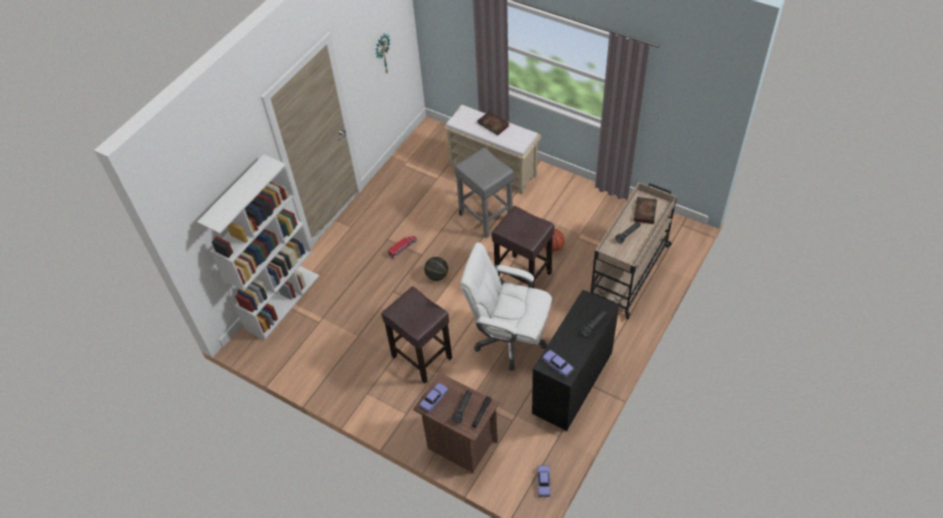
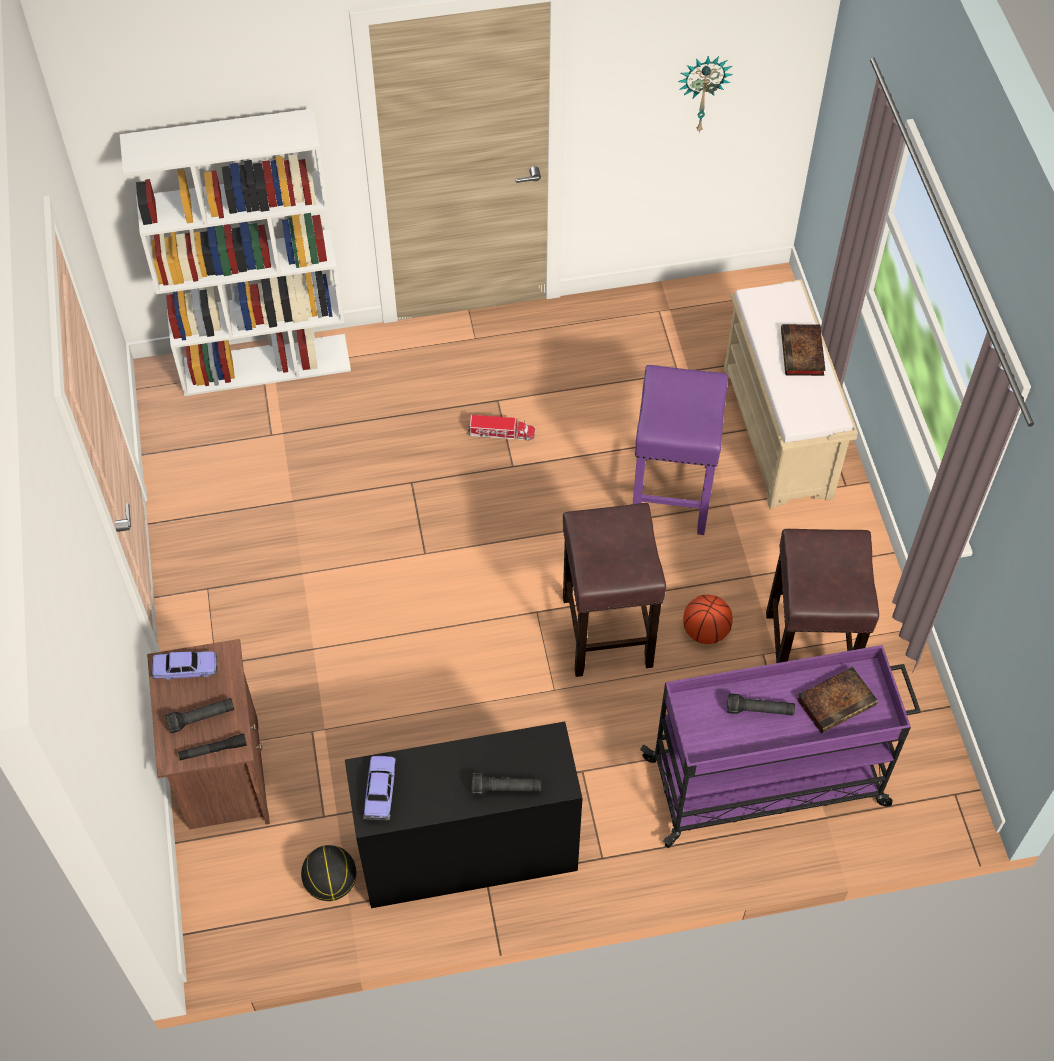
camera: 45 degrees right, 5 degrees up
(422, 357) = (329, 611): brown stool -> brown stool (807, 654)
(437, 276) = (493, 516): basketball -> basketball (331, 883)
(486, 217) = (672, 496): grey stool -> purple stool
(509, 339) = (468, 701): white office chair -> none
(543, 482) = (252, 941): toy car -> none
(629, 272) = (768, 781): beige cart -> purple cart

